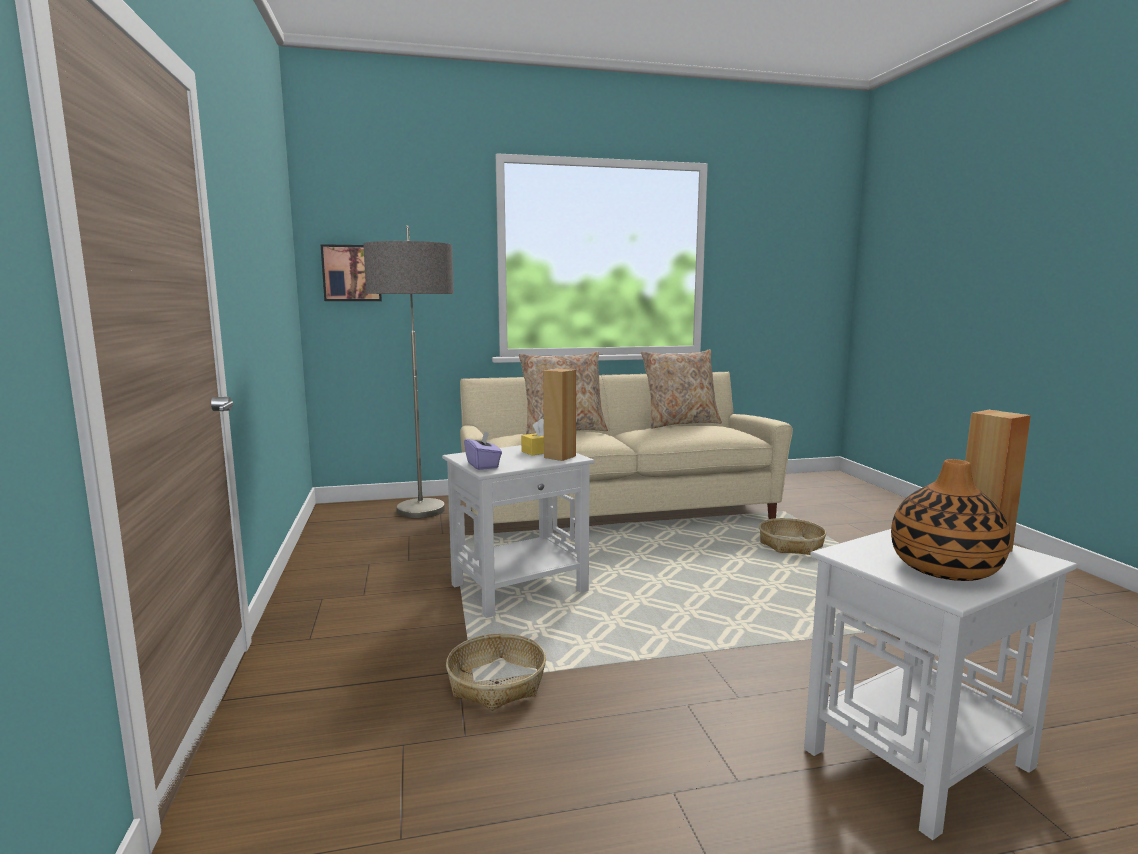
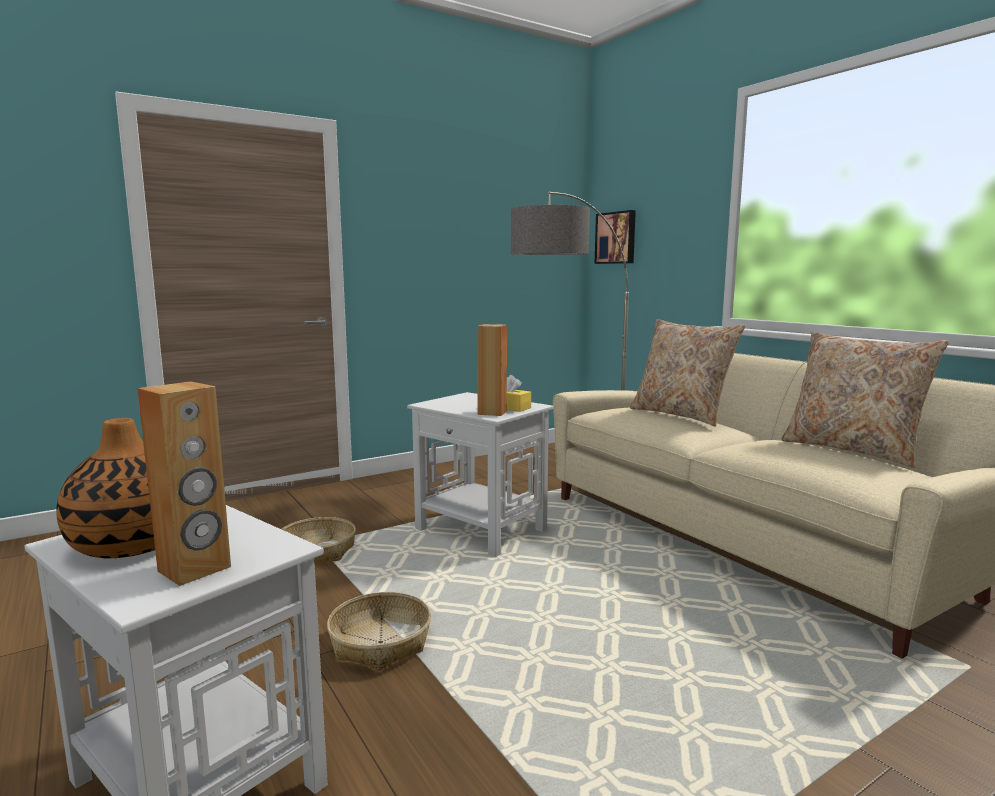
camera: 70 degrees right, 0 degrees up
(483, 465) = (440, 401): purple tissue box -> none
(791, 545) = (794, 679): basket -> basket (380, 642)

